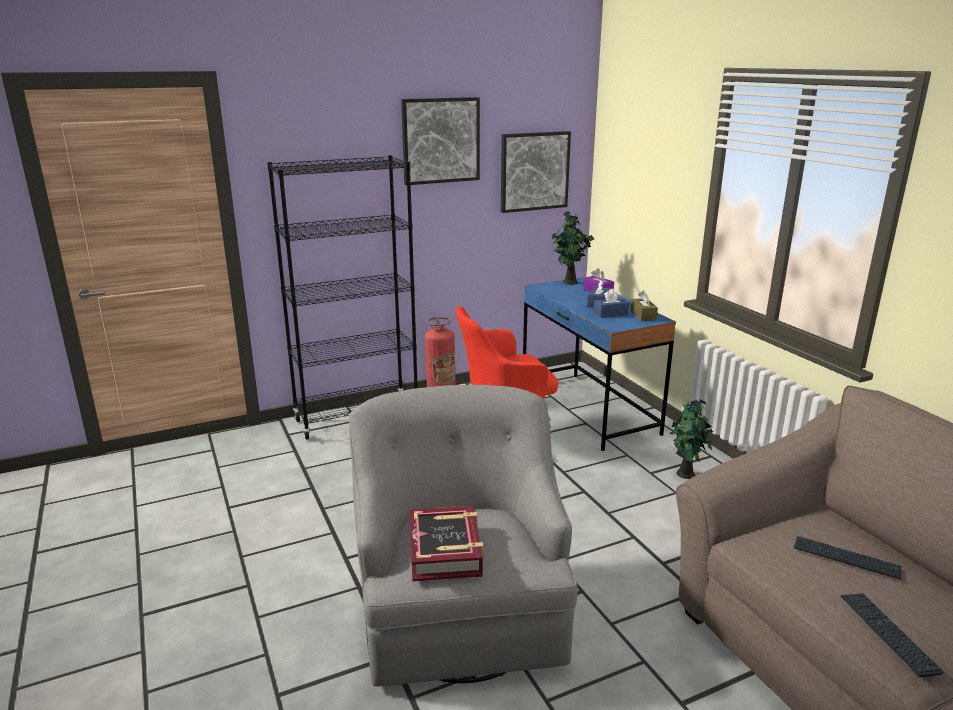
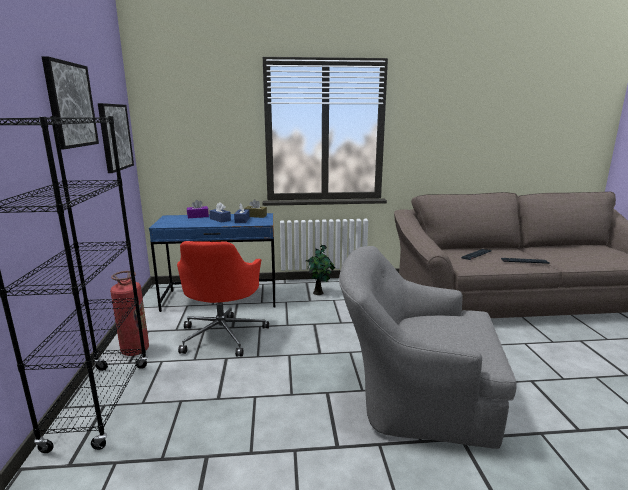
camera: 70 degrees left, 5 degrees down
(446, 551) = (464, 337): book -> none
(570, 282) = (168, 218): potted plant -> none

